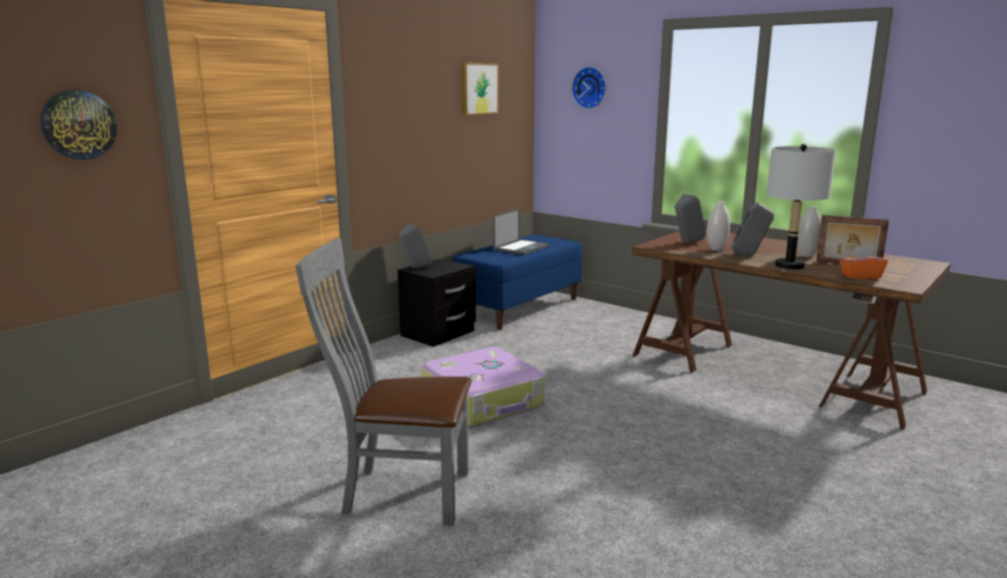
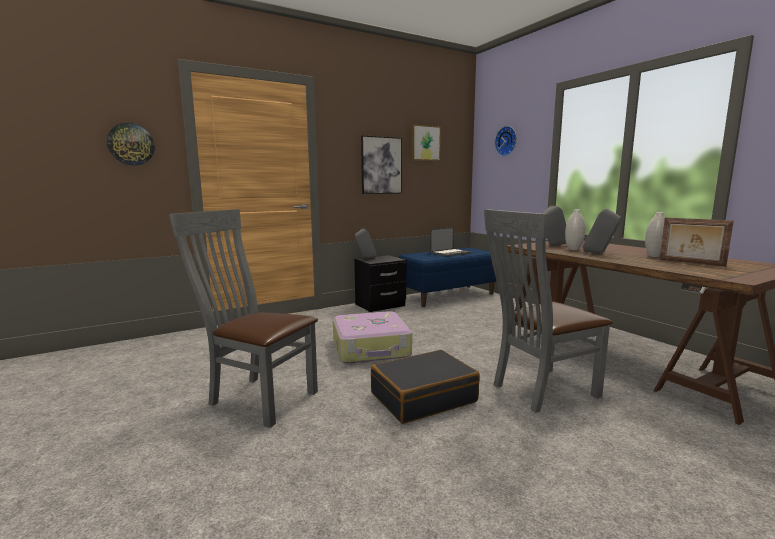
camera: 20 degrees right, 5 degrees down
(426, 126) = (381, 165): none -> picture
(598, 455) = (423, 397): none -> black suitcase
(713, 425) = (539, 390): none -> grey chair
(790, 266) = (629, 260): grey table lamp -> none
(860, 276) = (695, 270): orange tissue box -> none

